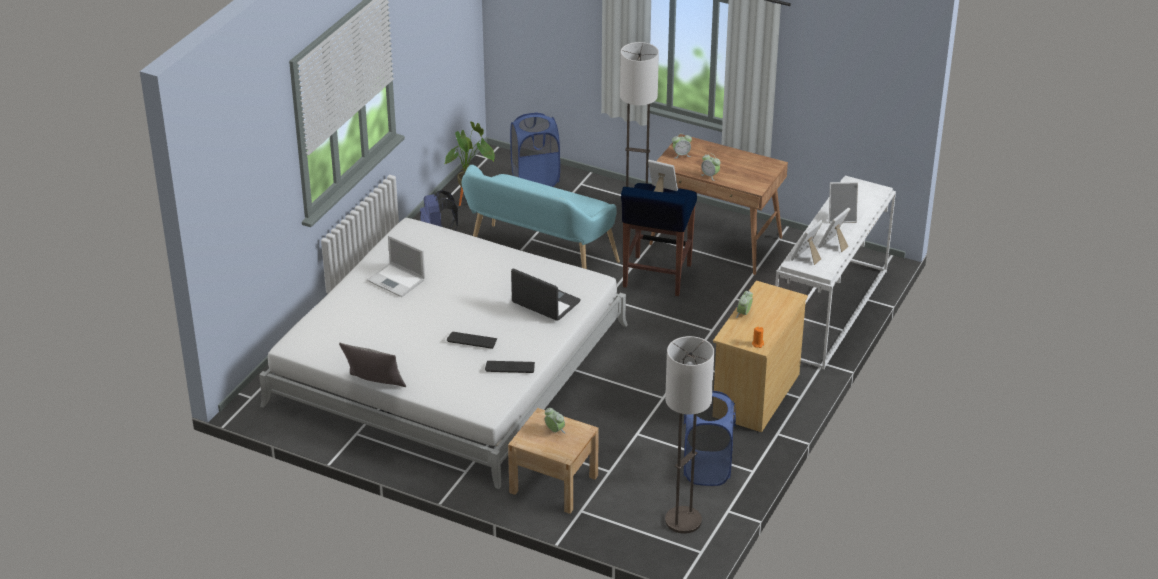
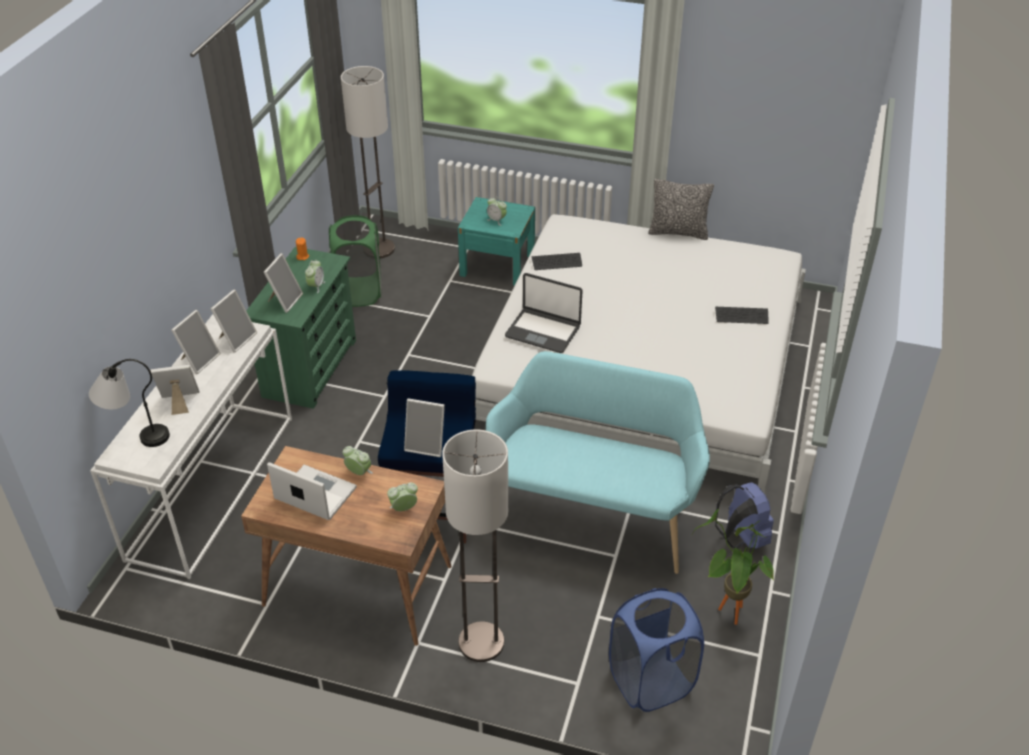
camera: 170 degrees right, 5 degrees up
(397, 281) = (721, 341): laptop -> laptop (314, 493)
(472, 340) = (605, 282): keyboard -> keyboard (741, 316)
(554, 484) = (497, 265): beige nightstand -> turquoise nightstand
(707, 468) = (359, 292): blue laundry basket -> green laundry basket
(756, 395) = (310, 367): beige dresser -> green dresser
(771, 304) = (284, 300): none -> picture frame
(868, 200) = (135, 435): none -> table lamp

